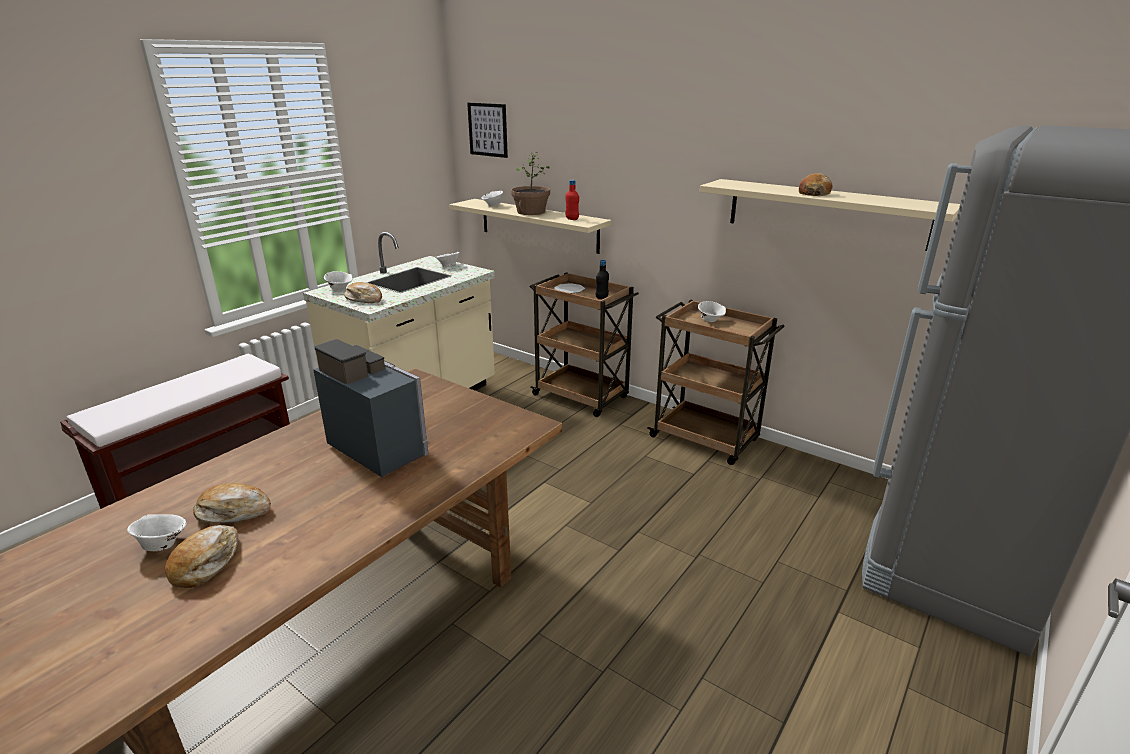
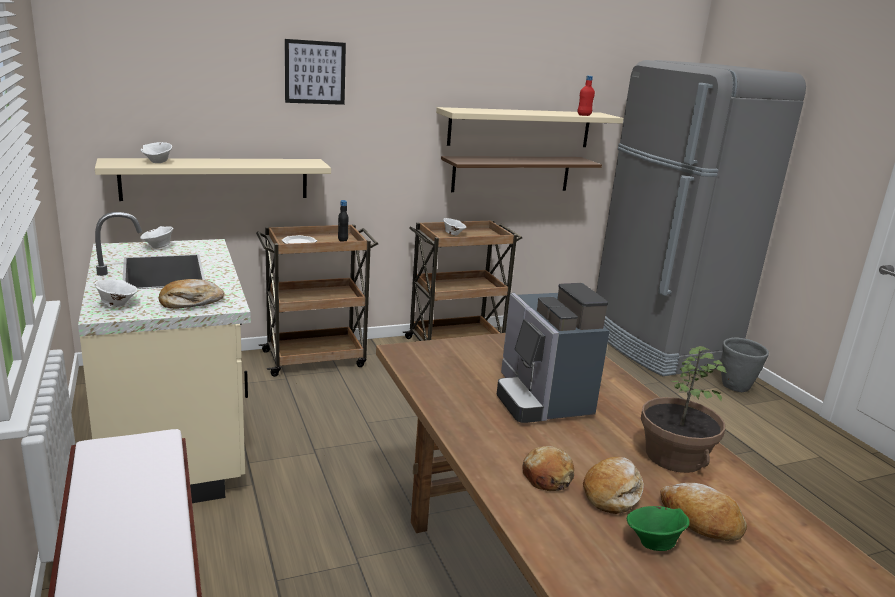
camera: 60 degrees left, 5 degrees down
(163, 544) = (652, 543): white bowl -> green bowl
(380, 447) = (541, 399): coffee machine -> coffee machine turned 90 degrees counterclockwise
(488, 130) = (123, 64): picture -> picture (315, 72)
(530, 212) = (225, 162): potted plant -> potted plant (673, 456)
(572, 219) = (290, 163): red bottle -> red bottle (584, 115)
(810, 268) = (511, 173): none -> shelf
(814, 193) = (529, 112): bread -> bread (547, 477)
(952, 669) = (736, 387): none -> grey planter

